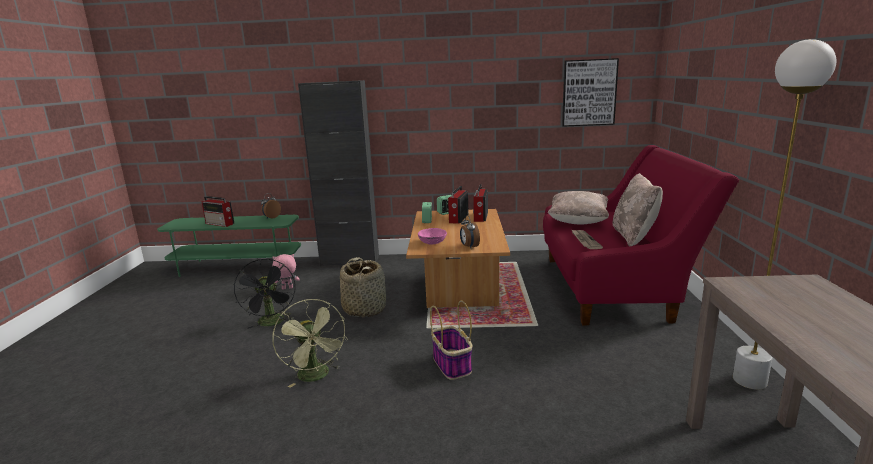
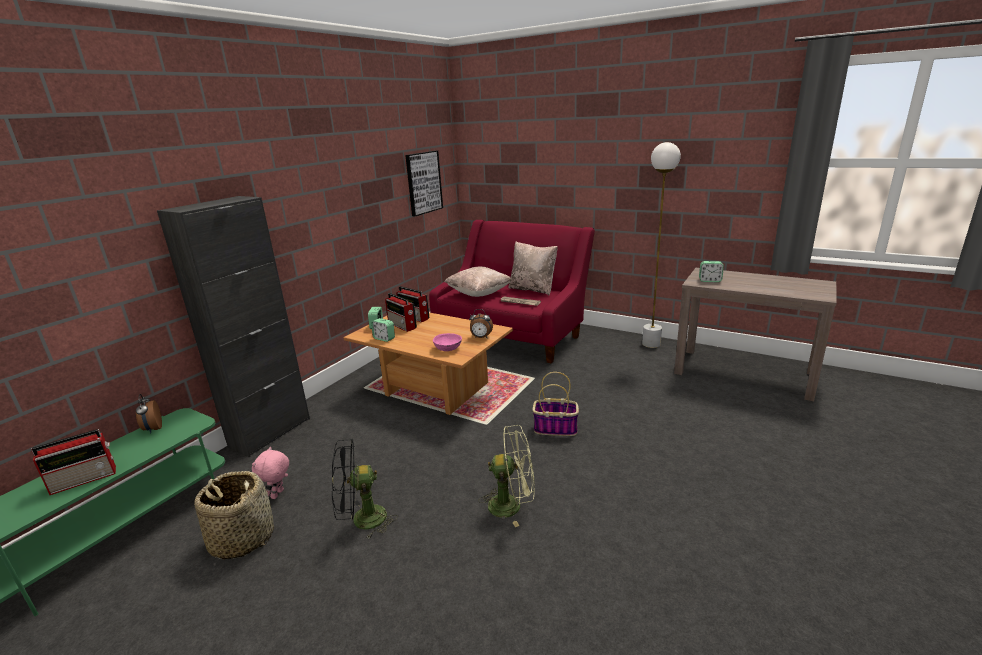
camera: 60 degrees left, 5 degrees up
(272, 323) = (362, 521): black fan -> black fan turned 150 degrees clockwise
(364, 309) = (408, 448): basket -> basket (242, 538)
(765, 292) = (710, 280): none -> alarm clock

